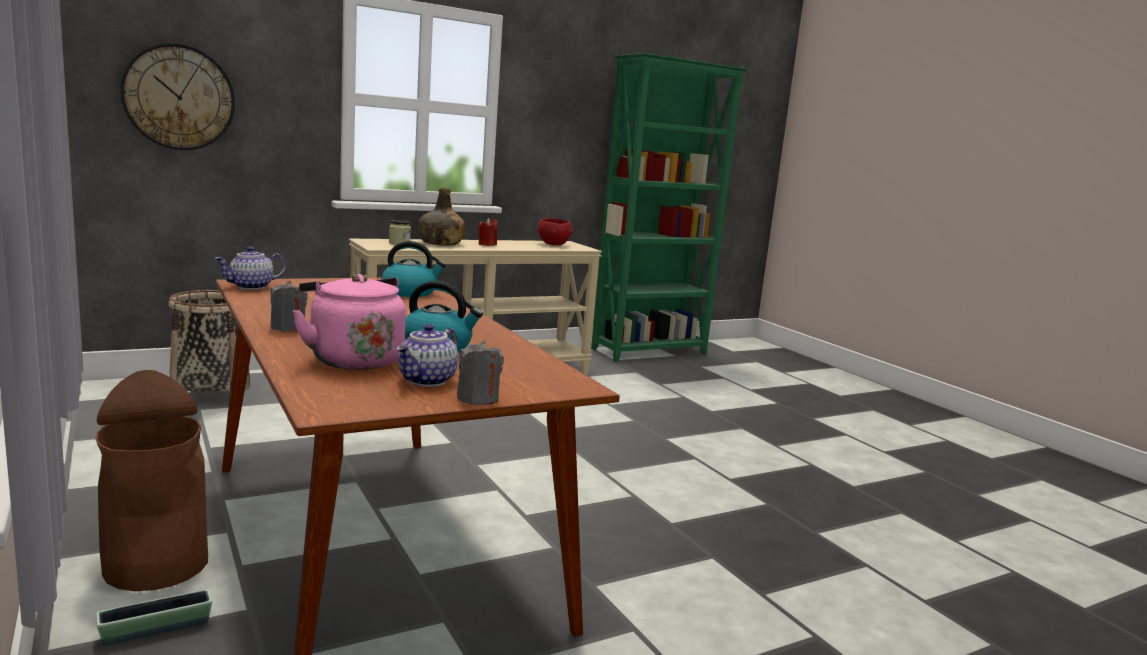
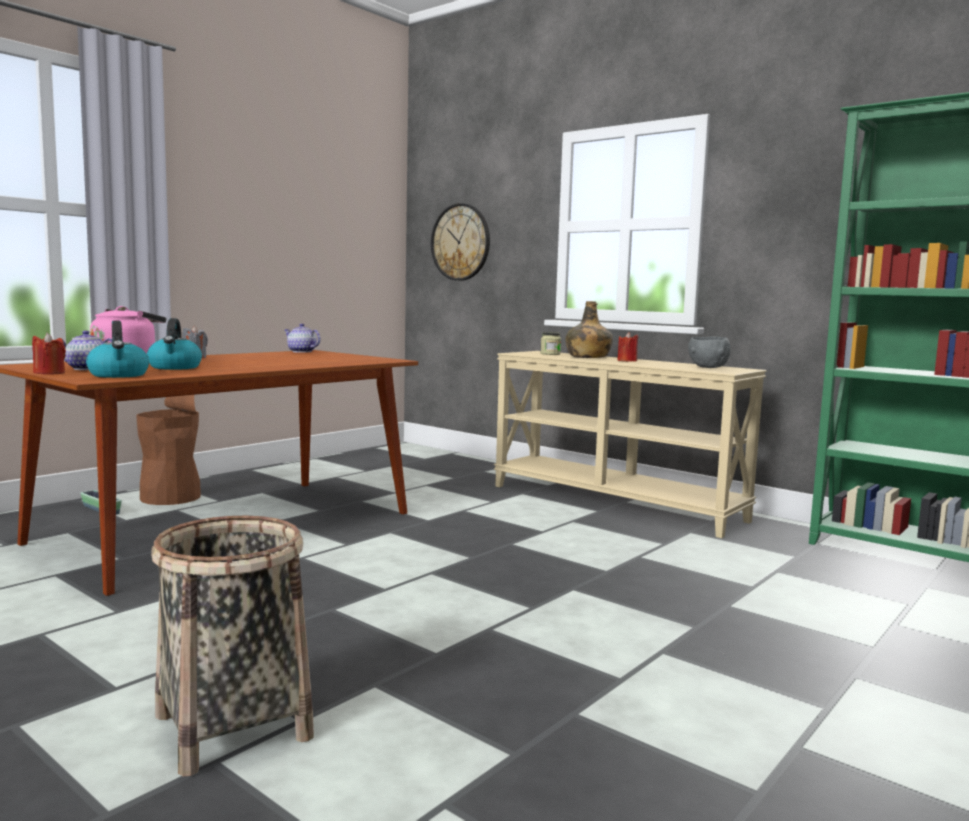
camera: 70 degrees right, 5 degrees down
(210, 395) = (426, 461): basket -> basket (233, 726)
(410, 292) = (347, 361): kettle -> kettle (119, 375)
(478, 399) = (49, 373): grey candle -> red candle
(553, 244) = (708, 367): red bowl -> grey bowl

